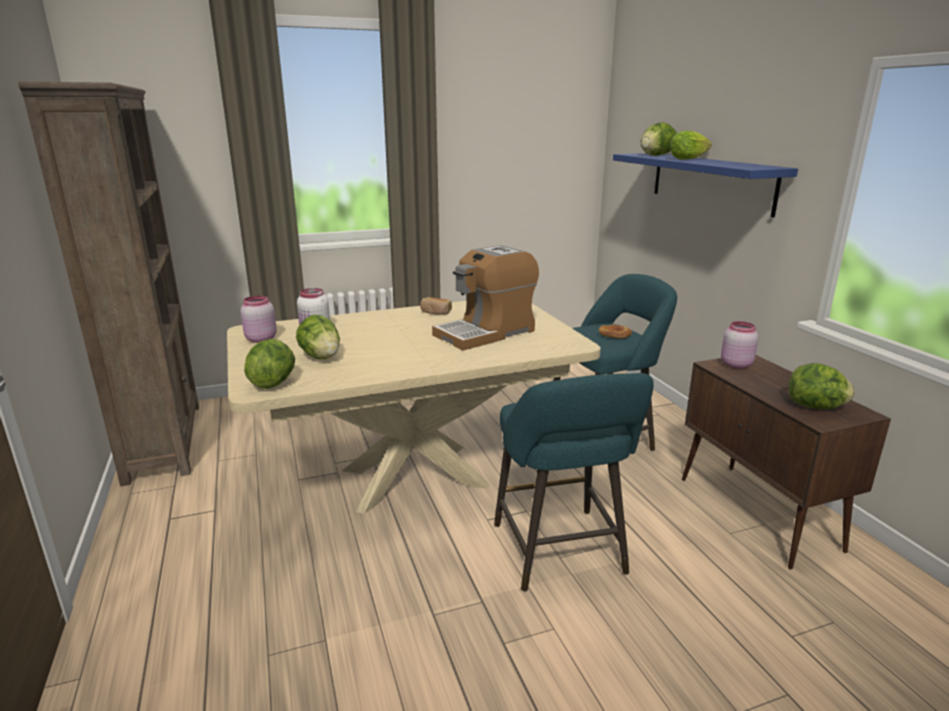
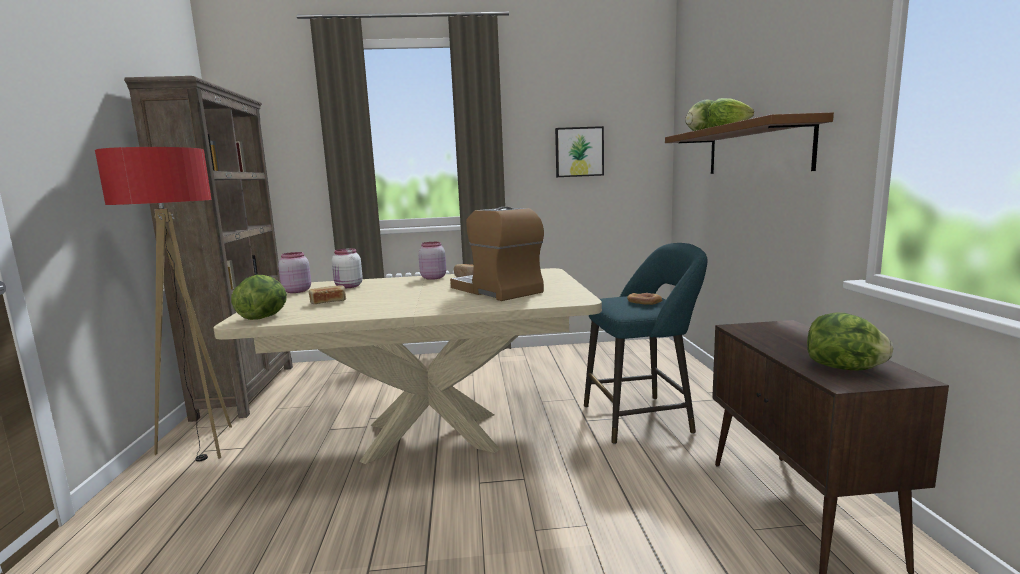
camera: 15 degrees right, 10 degrees down
(163, 513) = (202, 446): none -> floor lamp
(321, 357) = (328, 302): lettuce -> bread
(486, 333) = (497, 290): coffee machine -> coffee machine turned 75 degrees clockwise
(513, 157) = (579, 152): none -> picture
(561, 554) = (537, 526): turquoise stool -> none
(710, 182) = (756, 149): blue shelf -> brown shelf
(735, 364) = (764, 328): pink jar -> pink jar (433, 277)

